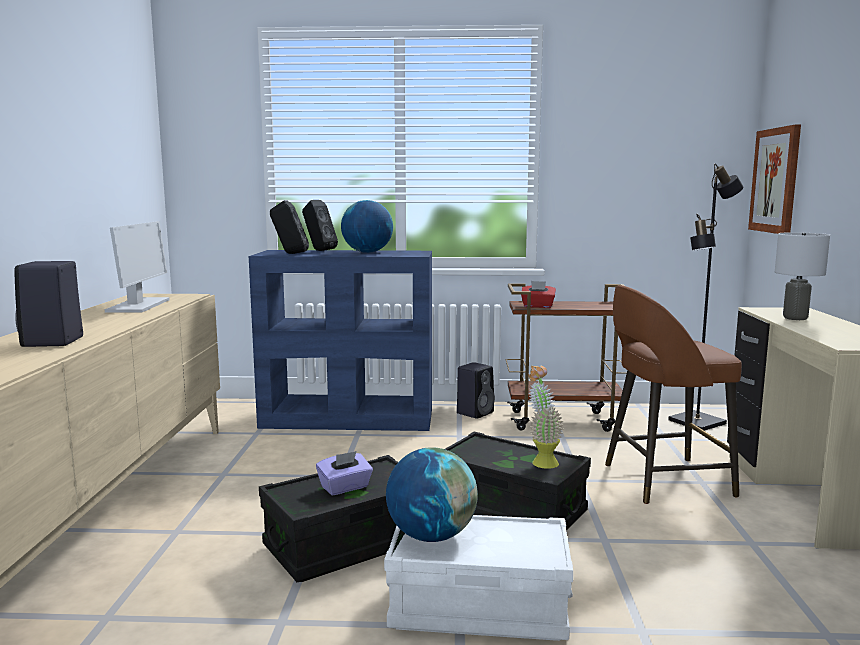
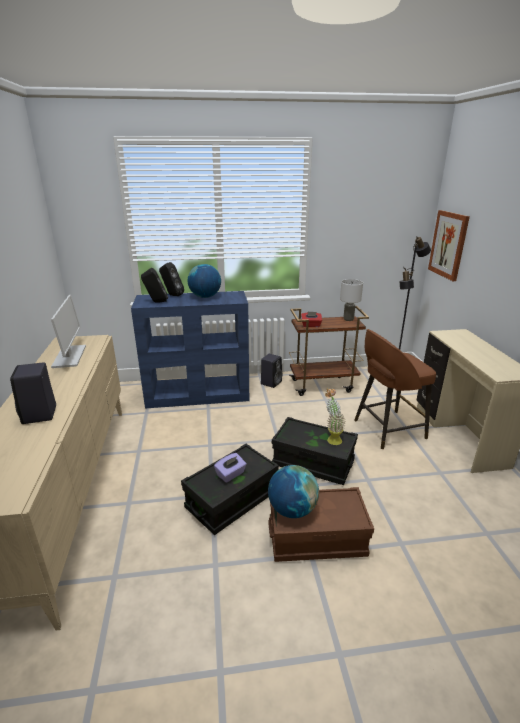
camera: 10 degrees left, 15 degrees up
(478, 607) = (316, 538): white storage box -> brown storage box
(794, 318) = (463, 343): white table lamp -> white table lamp (348, 319)

